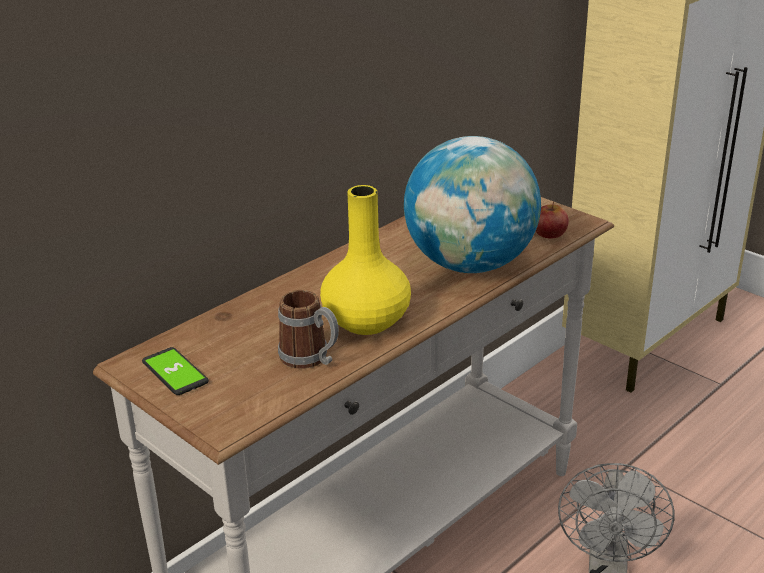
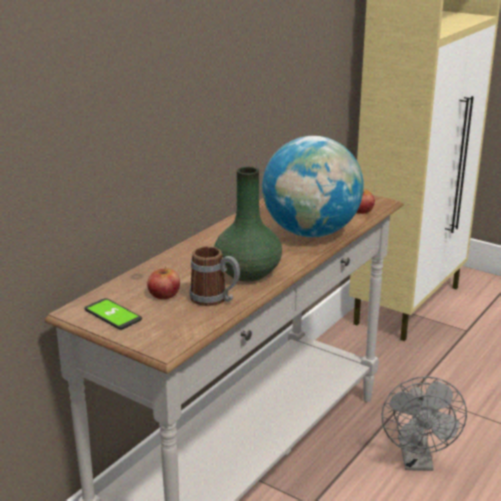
camera: 10 degrees left, 5 degrees down
(249, 346) = (164, 294): none -> apple
(365, 322) = (247, 273): yellow vase -> green vase

